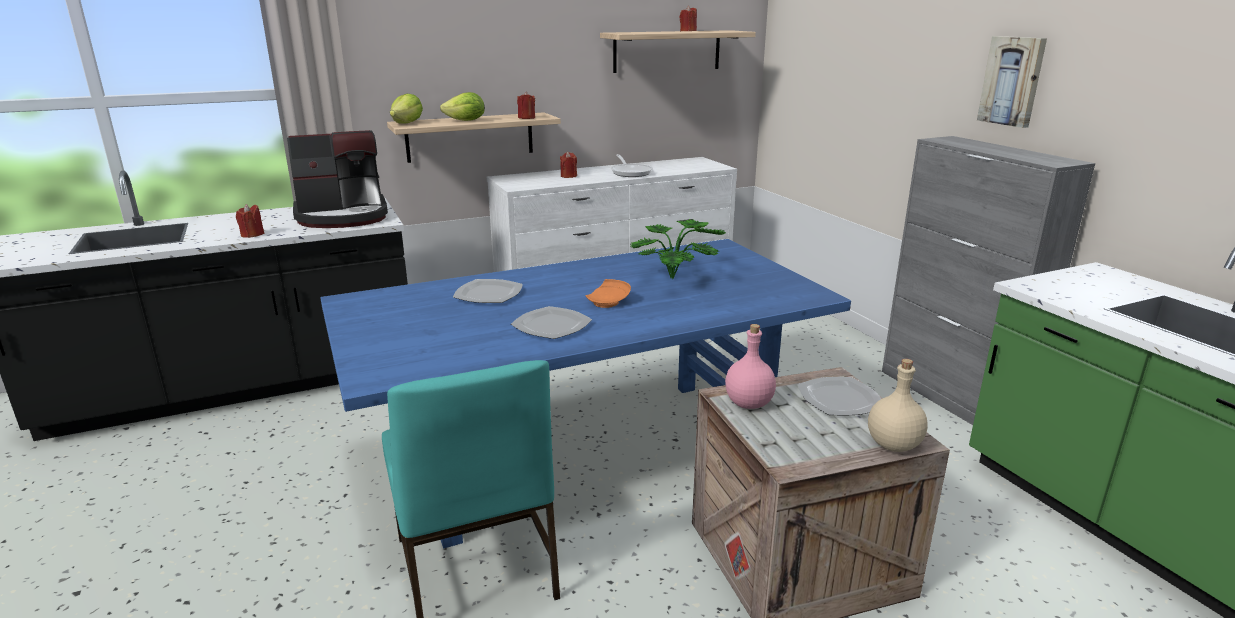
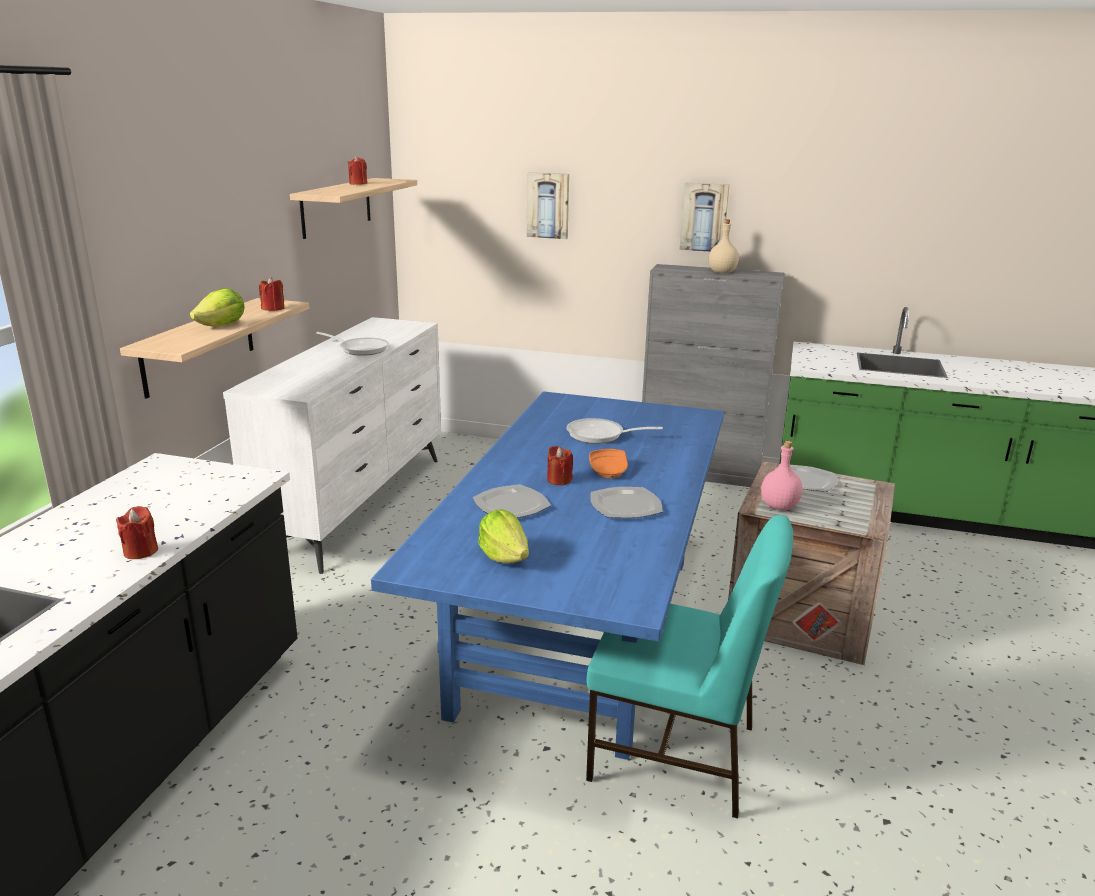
camera: 50 degrees left, 0 degrees up
(343, 216) = (185, 489): coffee machine -> none
(407, 123) = (163, 344): lettuce -> lettuce (504, 556)
(568, 176) = (314, 368): red candle -> red candle (559, 480)
(678, 279) = (600, 435): potted plant -> frying pan
(869, 62) = (548, 205): none -> picture
(892, 445) = (876, 493): beige bottle -> beige bottle (722, 272)

